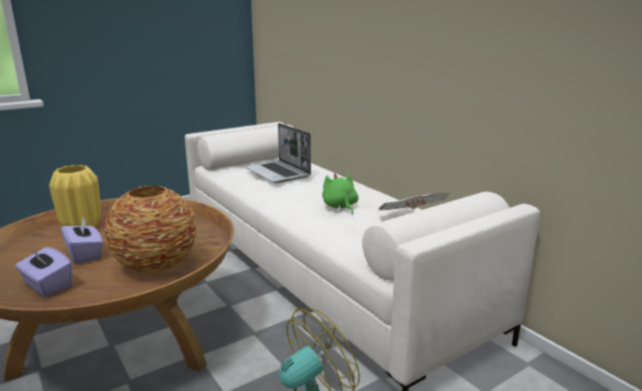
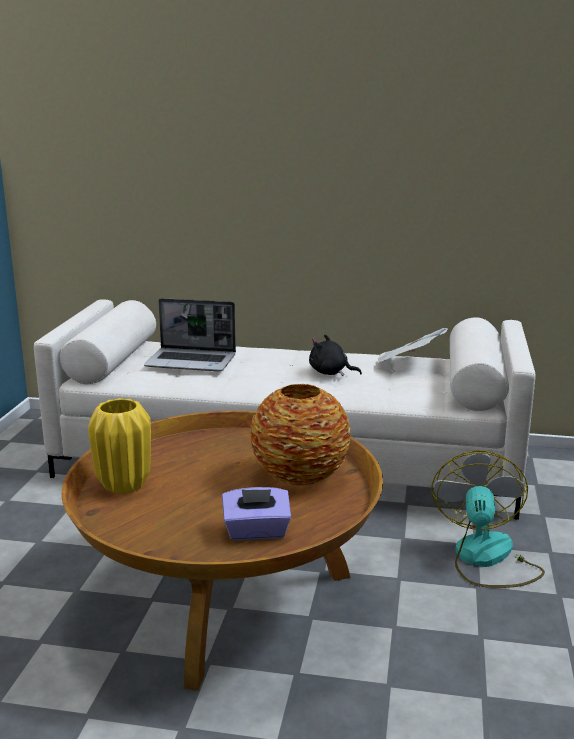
camera: 45 degrees left, 0 degrees up
(85, 254) = (209, 499): purple tissue box -> none
(340, 207) = (330, 373): green plush toy -> black plush toy

